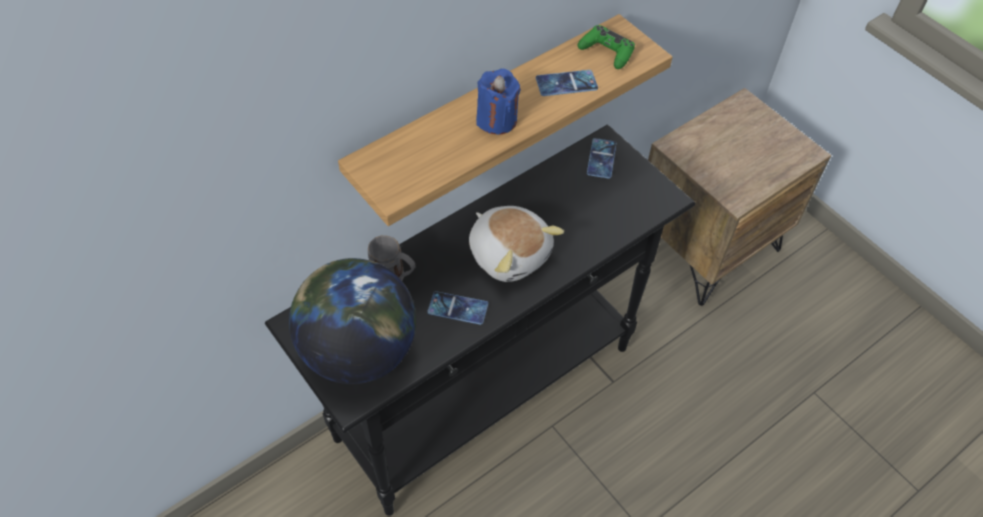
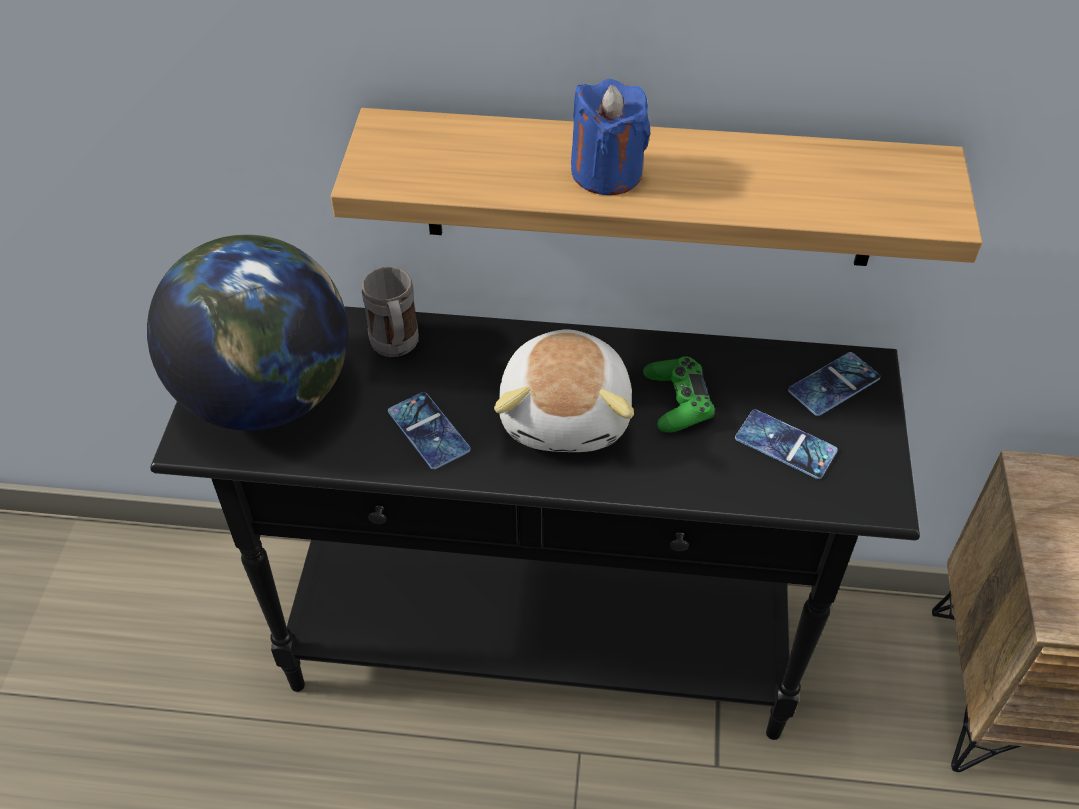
camera: 45 degrees right, 5 degrees down
(566, 83) = (762, 185): phone -> phone (785, 444)
(607, 52) = (876, 181): green game controller -> green game controller (677, 401)

